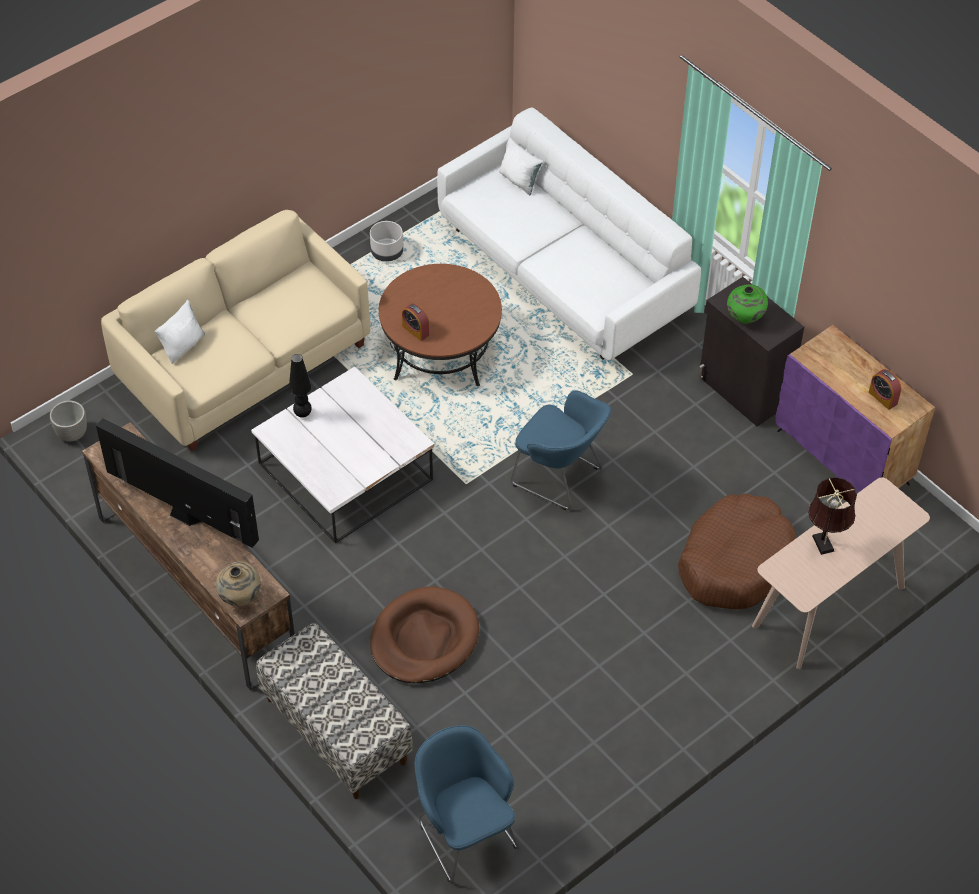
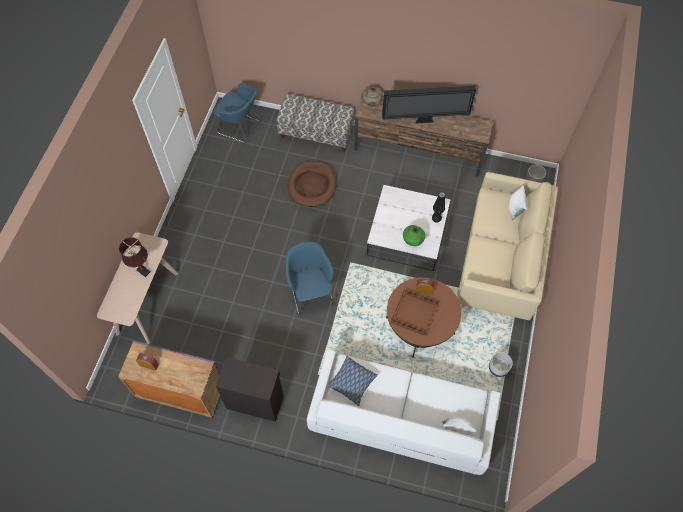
camera: 145 degrees right, 10 degrees up
(456, 312) = (414, 313): none -> brown tray
(560, 478) = (310, 292): blue armchair -> blue armchair turned 75 degrees clockwise
(607, 287) = (352, 382): none -> pillow
(735, 562) = (203, 299): brown dog bed -> none
(745, 318) = (250, 370): green vase -> green vase (412, 241)

